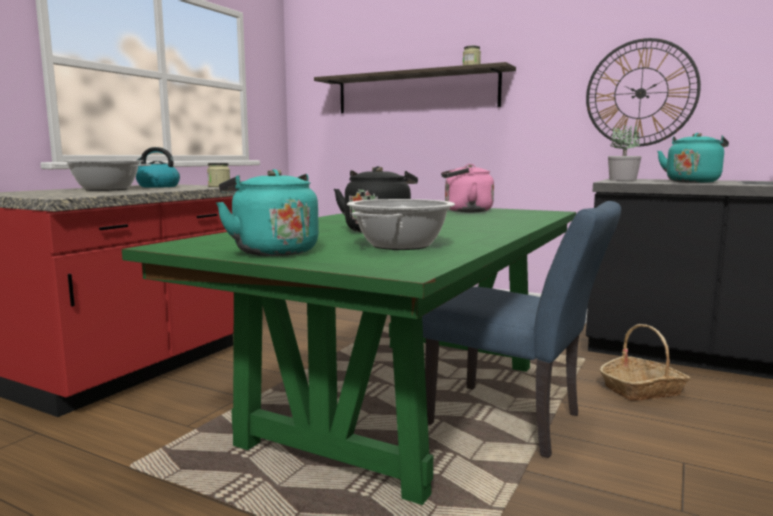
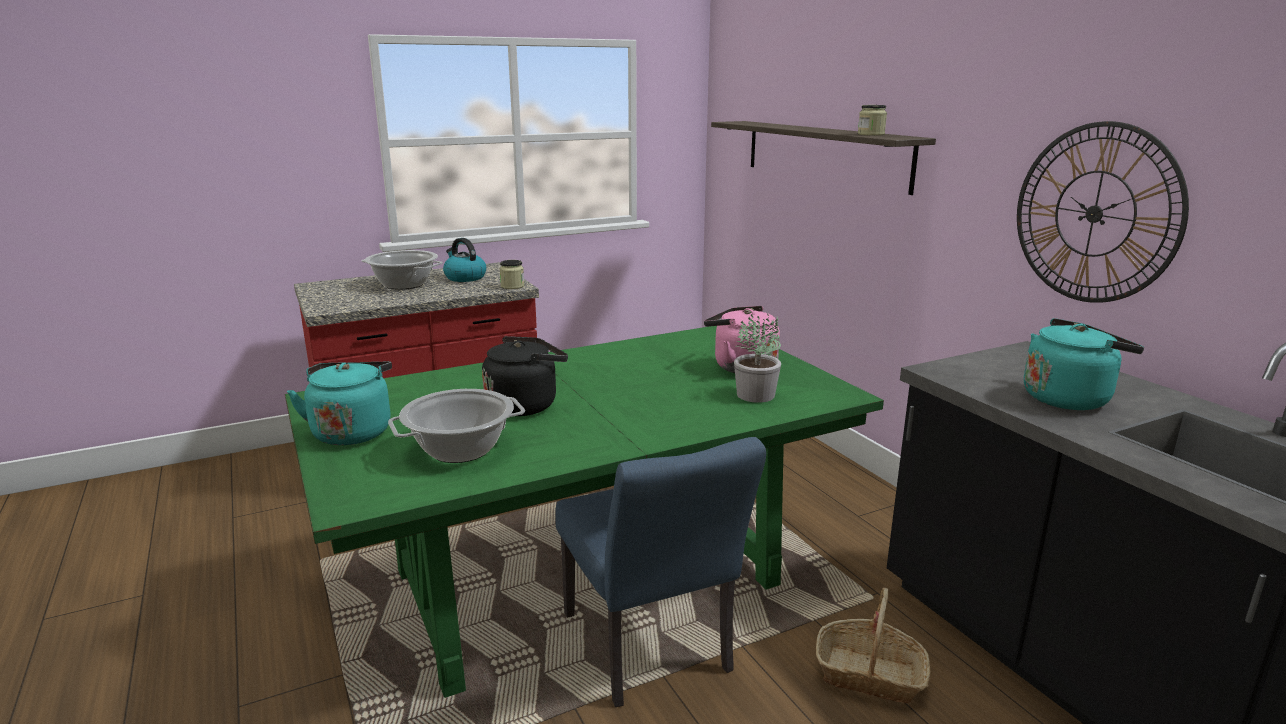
camera: 35 degrees right, 10 degrees up
(622, 180) = (994, 361): potted plant -> potted plant (756, 394)

